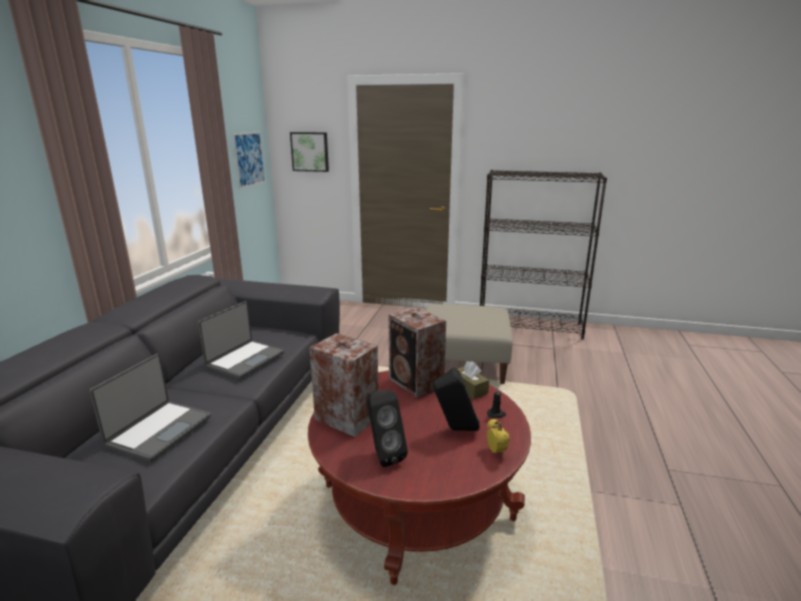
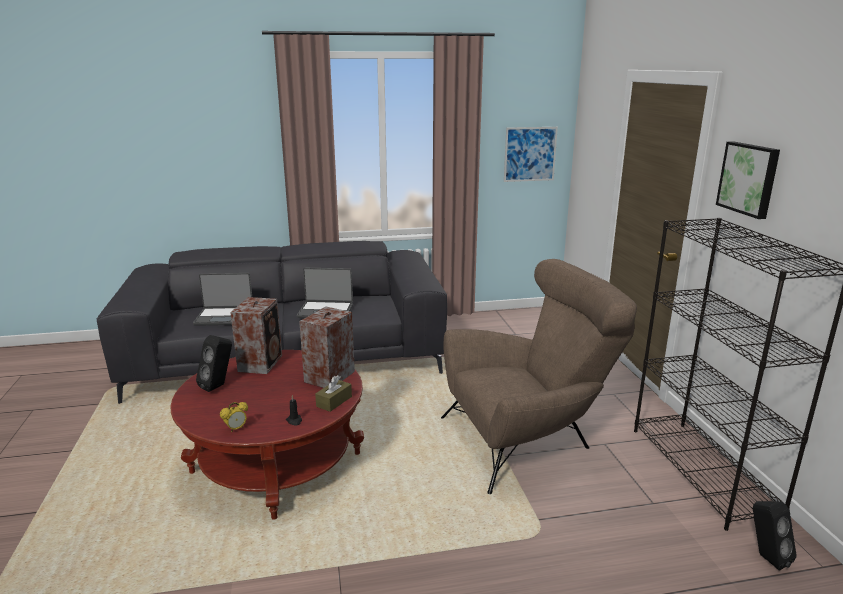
camera: 65 degrees right, 0 degrees up
(310, 151) = (594, 154): picture -> picture (749, 179)
(455, 429) = (262, 406): black speaker -> black speaker (765, 557)
(464, 364) = (528, 439): beige ottoman -> brown armchair

